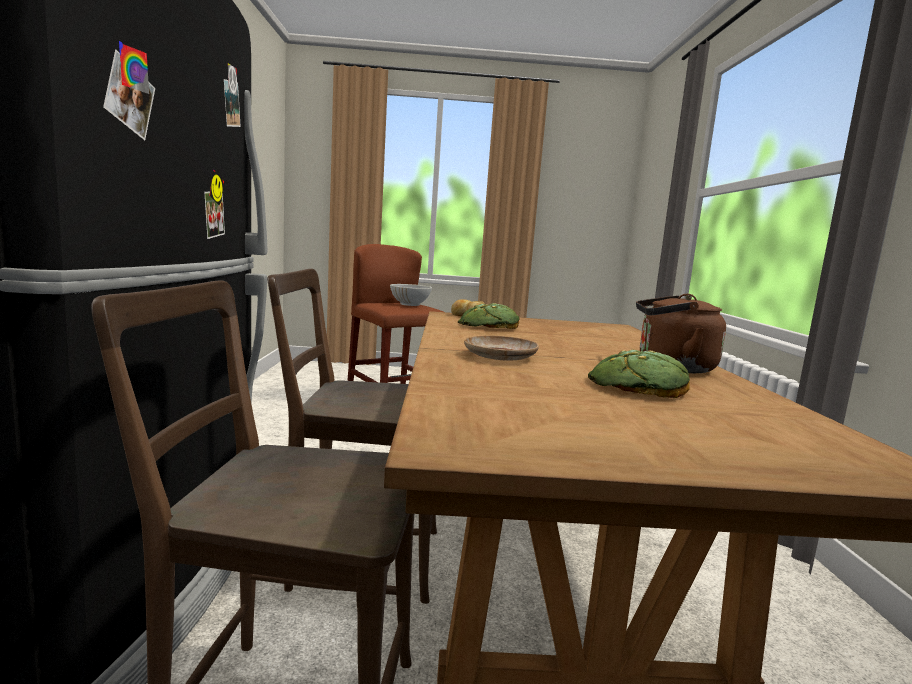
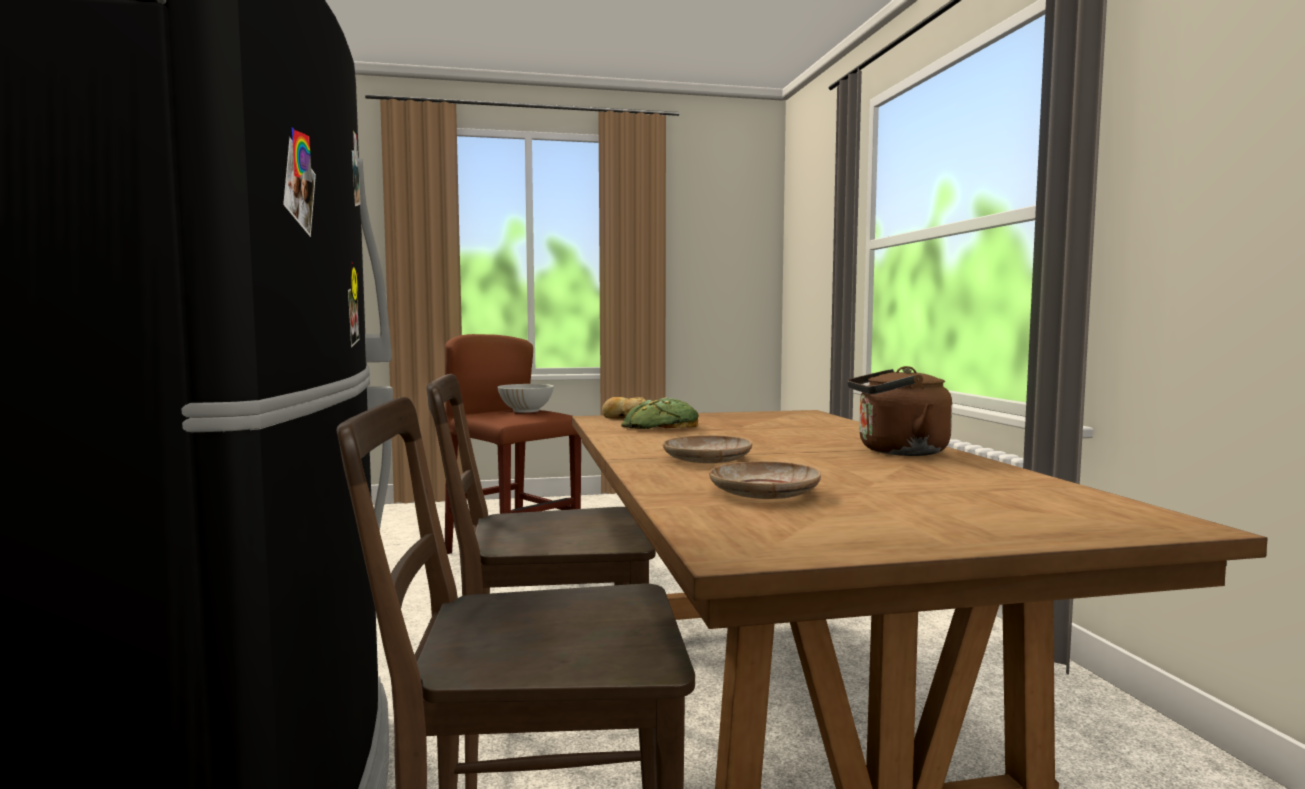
camera: 10 degrees left, 5 degrees down
(522, 392) = (765, 493): none -> beige plate
(637, 386) = (878, 475): bread -> none

